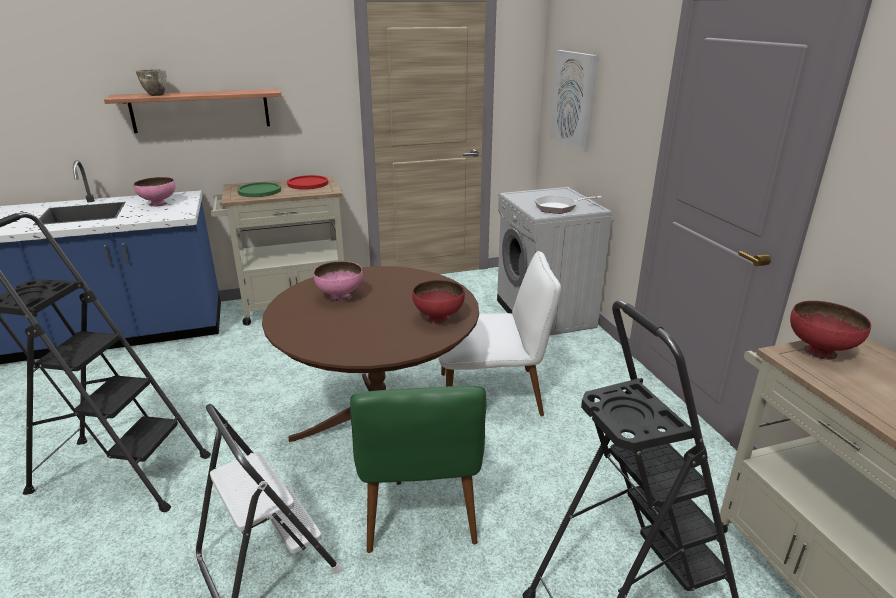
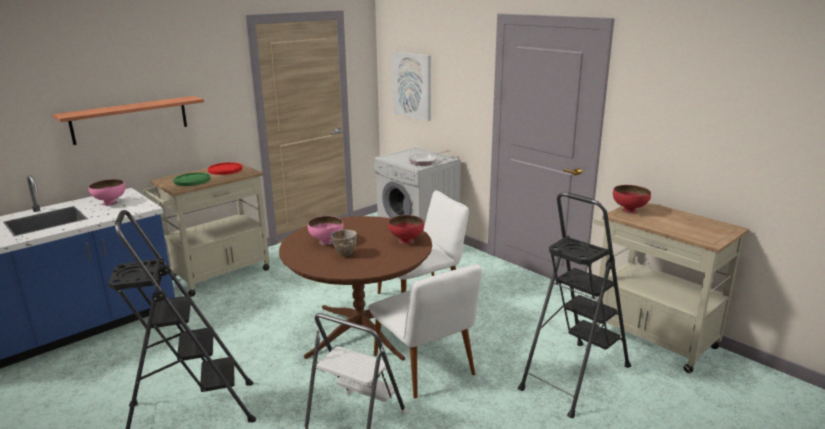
camera: 25 degrees left, 5 degrees down
(156, 95) = (99, 110): bowl -> bowl (344, 254)
(418, 500) = (423, 364): green chair -> white chair

